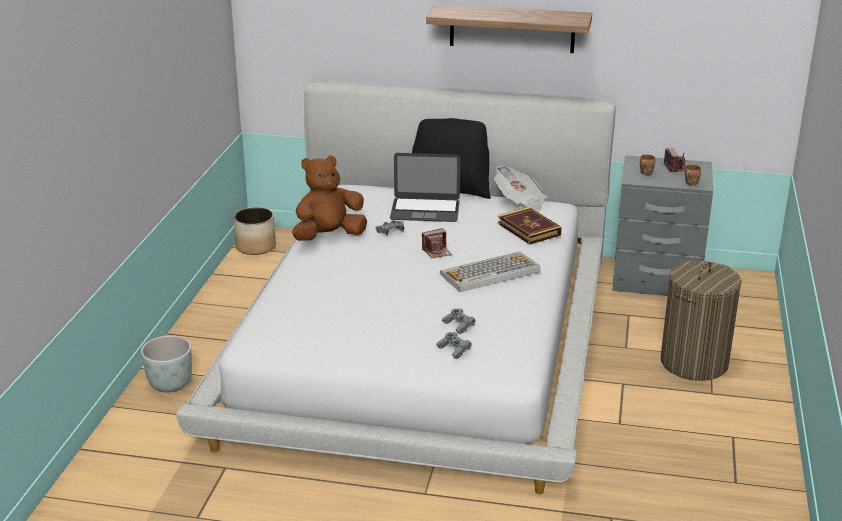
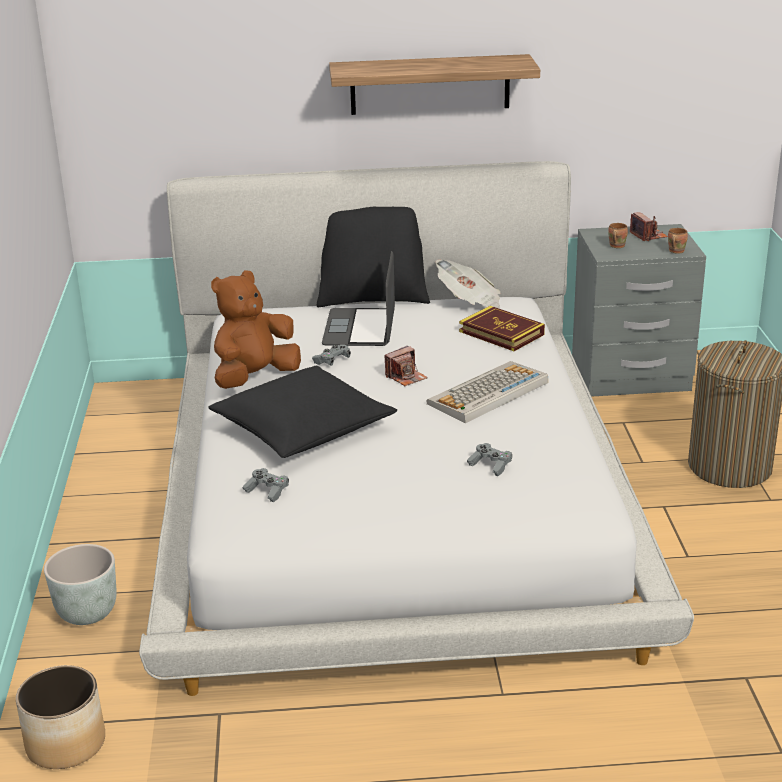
camera: 15 degrees left, 0 degrees up
(256, 246) = (117, 410): planter -> planter (66, 743)
(341, 277) = (302, 428): none -> black pillow
(425, 210) = (360, 328): laptop -> laptop turned 105 degrees clockwise
(454, 350) = (503, 498): grey game controller -> grey game controller (267, 491)

